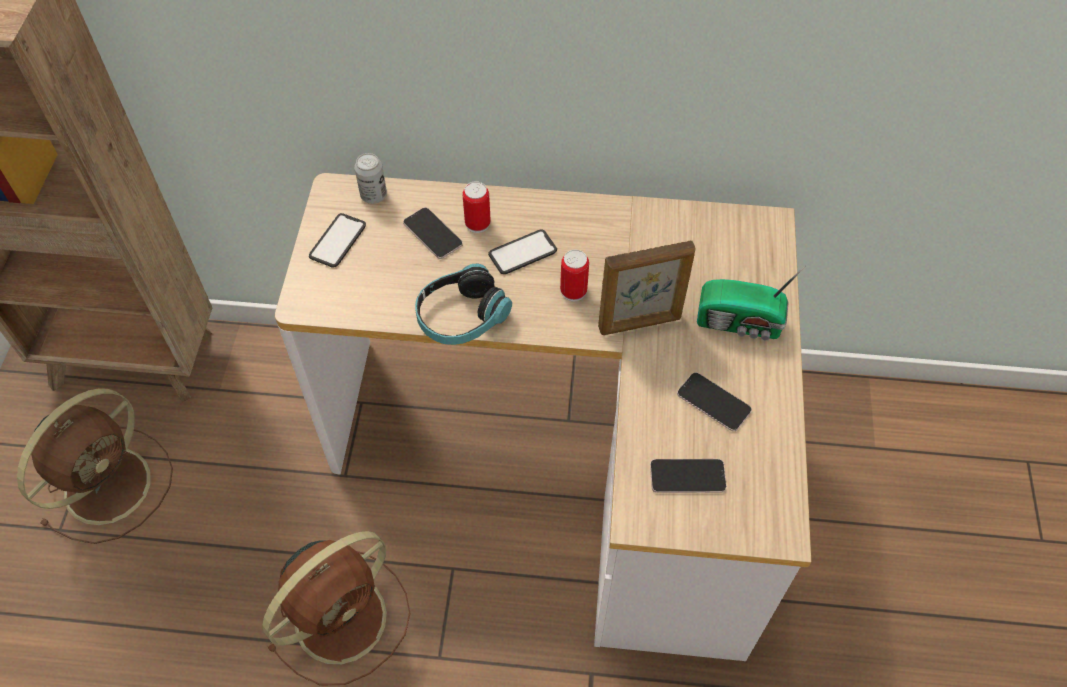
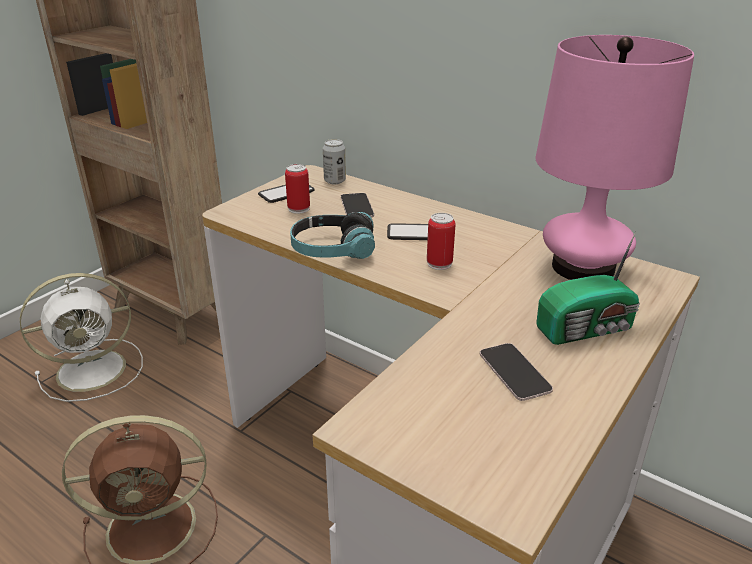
camera: 30 degrees right, 25 degrees down
(110, 482) = (95, 369): brown fan -> white fan
(477, 223) = (396, 211): can -> can (298, 209)
(640, 323) = (483, 299): picture frame -> none
(687, 476) = (439, 416): phone -> none
(697, 239) = (583, 267): none -> pink table lamp
(741, 323) = (587, 329): radio -> radio turned 60 degrees counterclockwise

